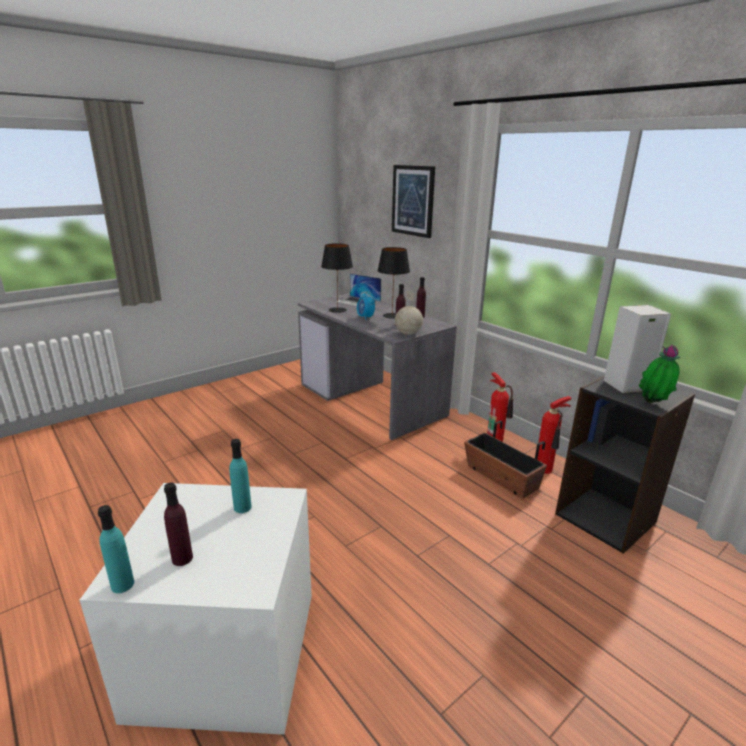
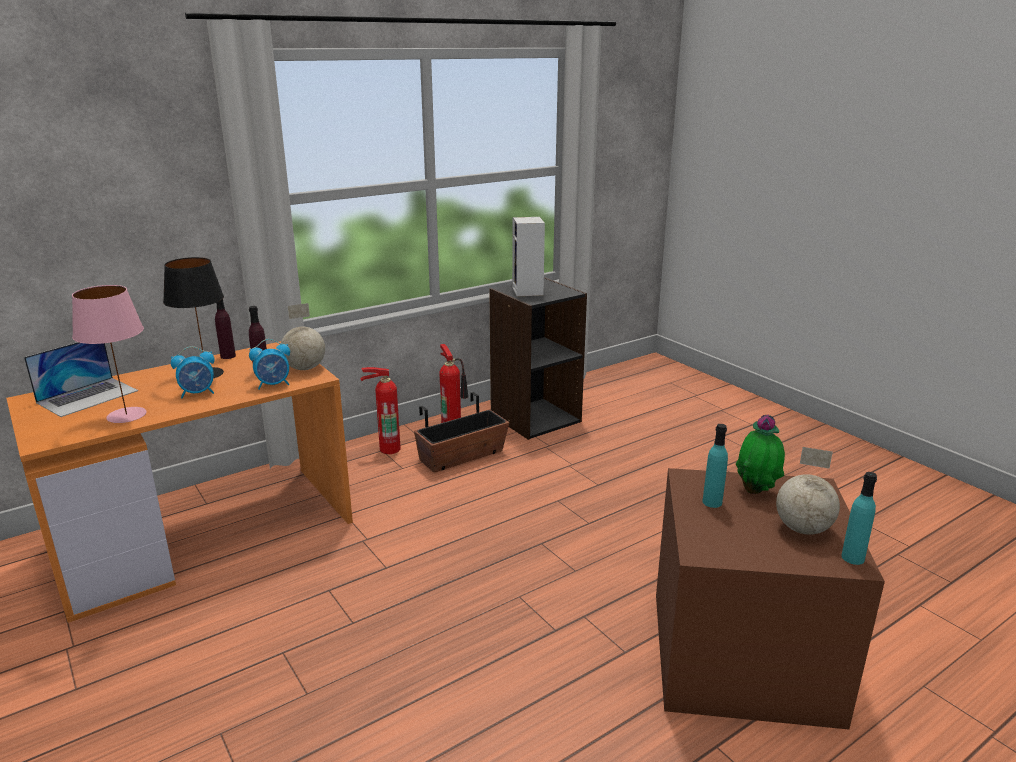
camera: 85 degrees left, 0 degrees up
(182, 558) = (802, 528): purple bottle -> globe
(223, 654) = (745, 657): white storage box -> brown storage box
(337, 310) = (126, 415): black table lamp -> pink table lamp
(372, 399) = (206, 533): grey desk -> orange desk
(380, 330) = (274, 385): none -> alarm clock
(413, 200) = (90, 181): picture -> none
(653, 403) = (564, 291): potted plant -> potted plant (756, 491)

